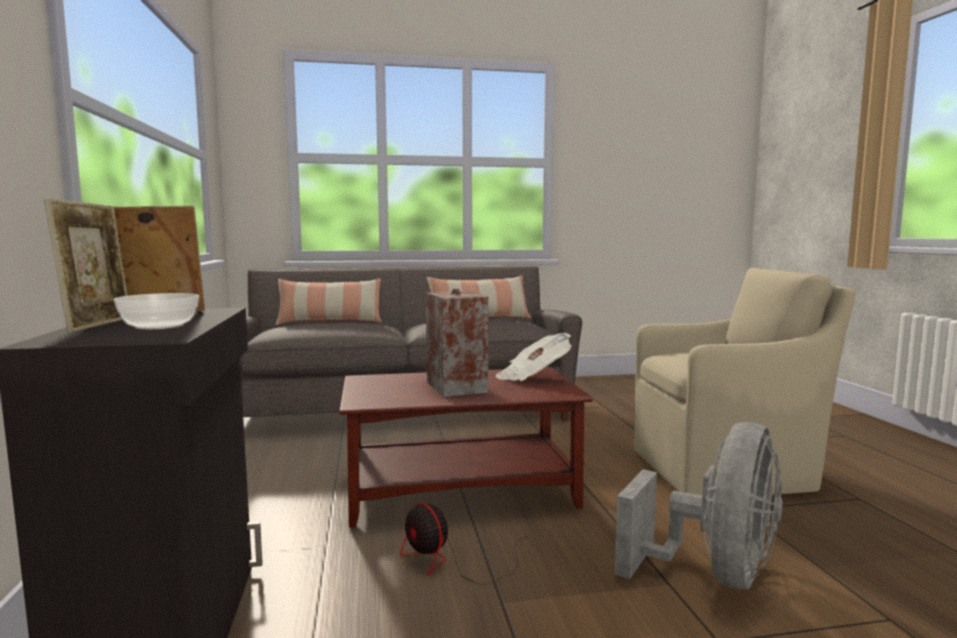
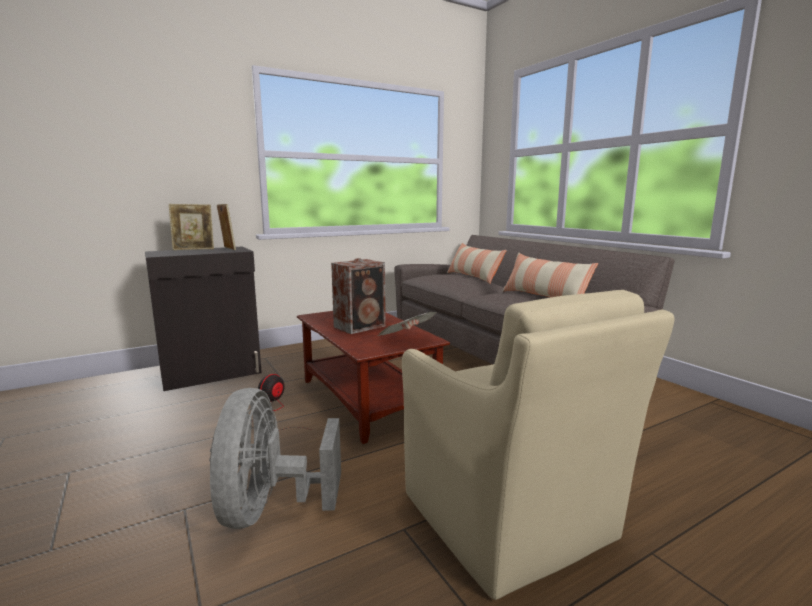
camera: 70 degrees right, 5 degrees up
(161, 326) = (190, 252): bowl -> none
(715, 574) = (270, 509): grey fan -> grey fan turned 75 degrees clockwise

